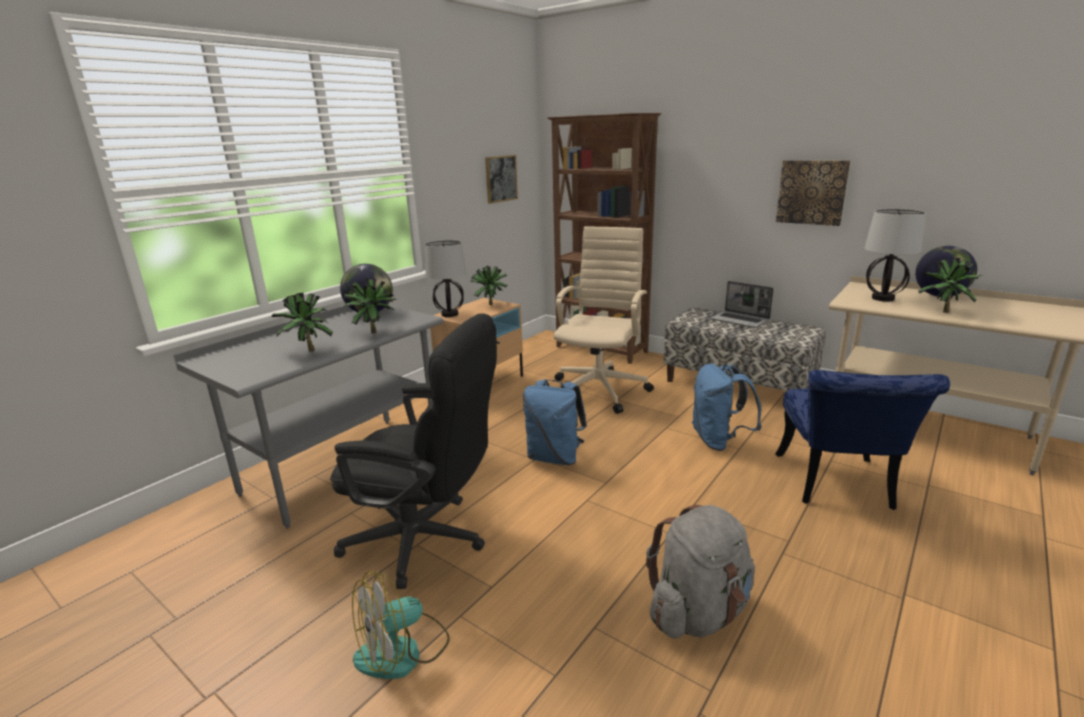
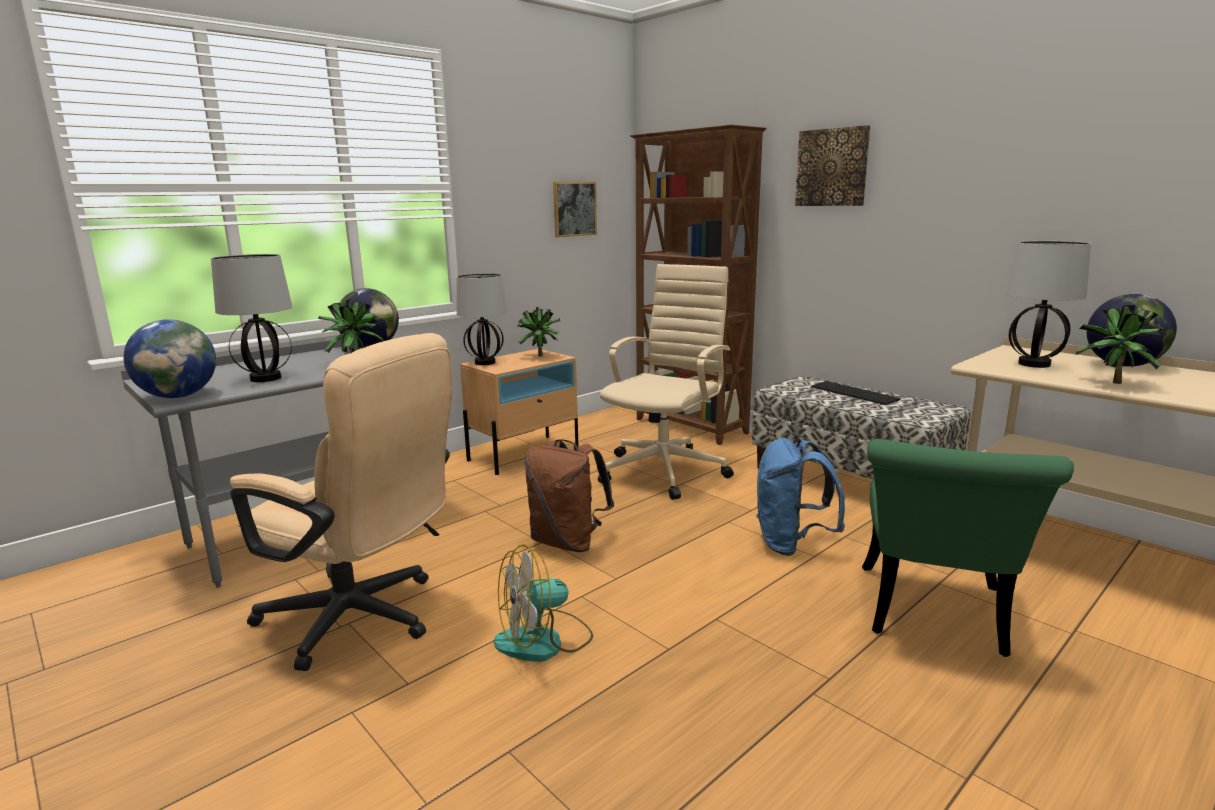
camera: 10 degrees right, 5 degrees down
(247, 376) = (178, 396): none -> globe
(308, 352) = (265, 379): potted plant -> table lamp
(403, 651) = (261, 743): fan -> fan (544, 641)
(427, 540) = (362, 620): black office chair -> beige office chair
(555, 457) = (568, 542): blue backpack -> brown backpack
(698, 612) = (656, 753): grey backpack -> none
(740, 320) = (855, 393): laptop -> keyboard
(812, 192) = (952, 224): picture -> picture (832, 167)
(837, 487) = (933, 618): blue chair -> green chair

